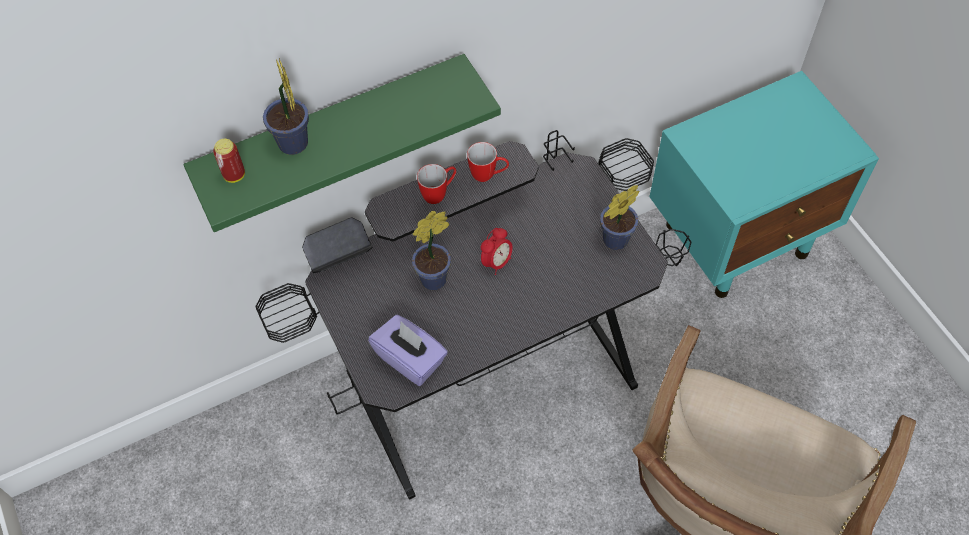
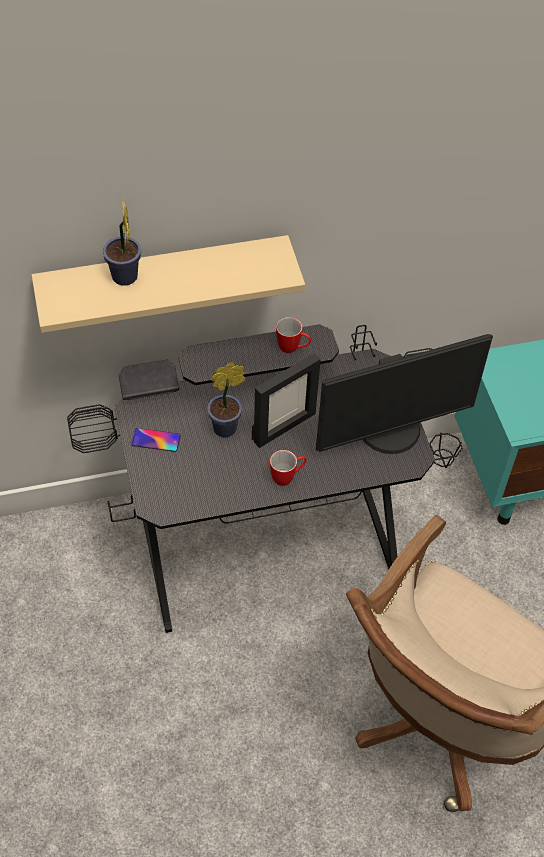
camera: 10 degrees right, 5 degrees down
(234, 175) = (70, 291): can -> none
(334, 135) = (164, 281): green shelf -> beige shelf
(362, 310) = (156, 440): none -> phone
(410, 359) = (186, 489): purple tissue box -> none
(439, 193) = (246, 354): mug -> mug (287, 477)
(496, 262) = (283, 426): alarm clock -> picture frame
(612, 241) = (391, 431): potted plant -> monitor

